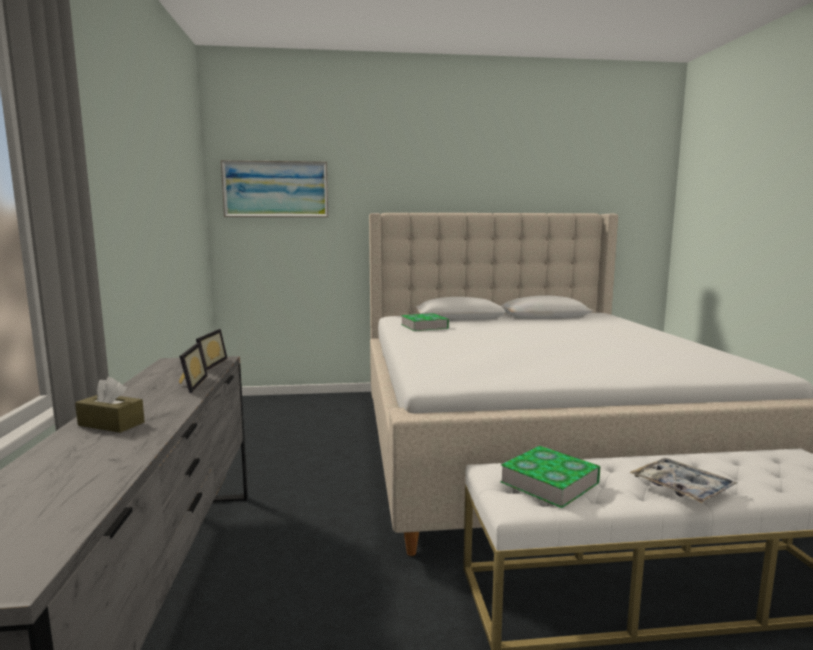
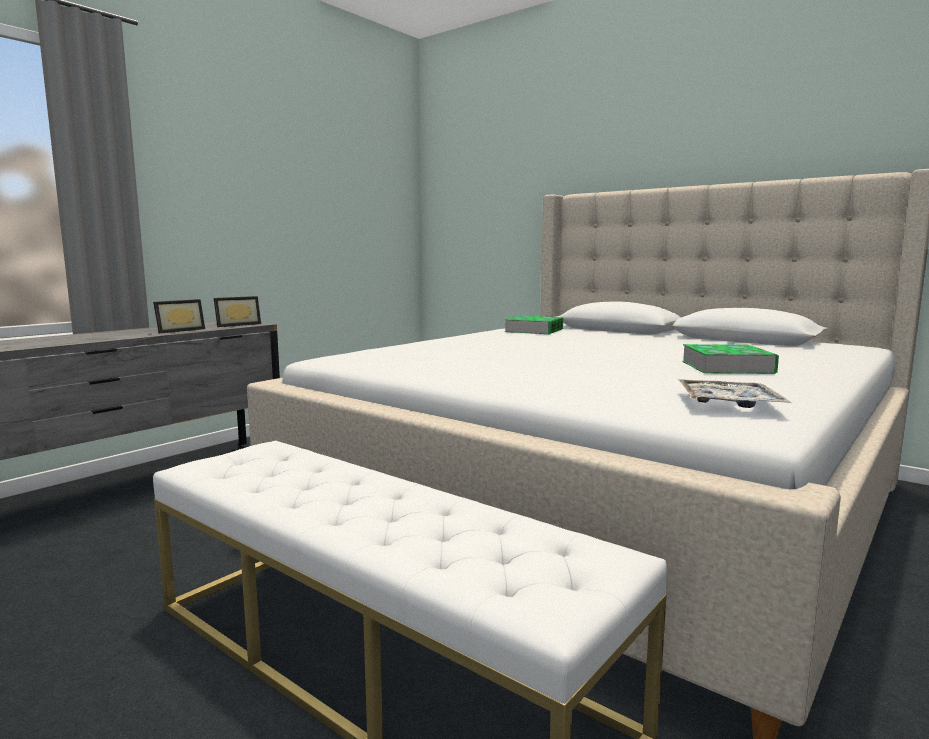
camera: 45 degrees right, 0 degrees up
(111, 424) = (72, 337): brown tissue box -> none
(276, 189) = (474, 177): picture -> none
(549, 482) = (263, 465): book -> book (727, 367)
(681, 488) = (336, 510): tray -> tray (728, 403)

